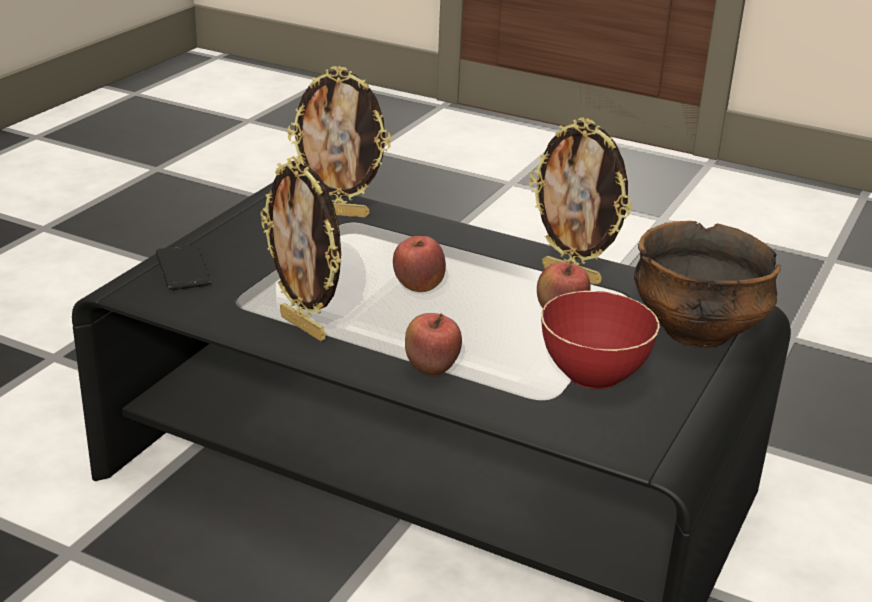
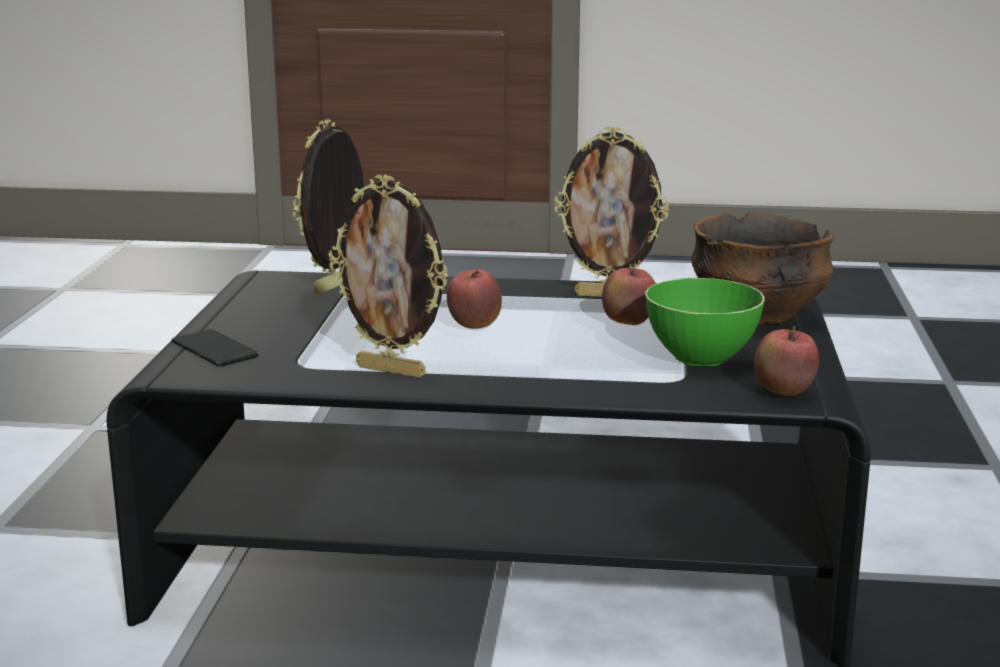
camera: 20 degrees left, 10 degrees down
(339, 213) = (336, 287): picture frame -> picture frame turned 135 degrees clockwise
(431, 370) = (551, 379): apple -> apple (784, 393)
(593, 374) = (701, 357): red bowl -> green bowl

